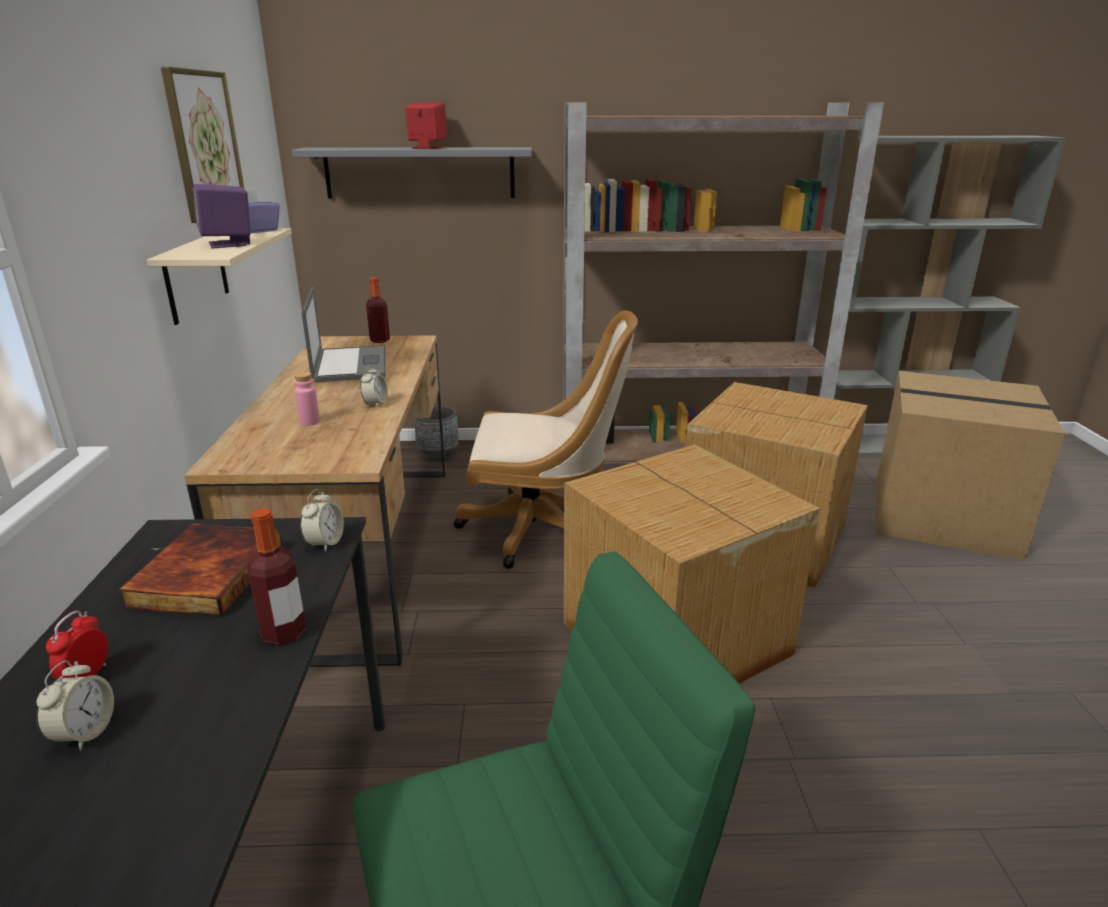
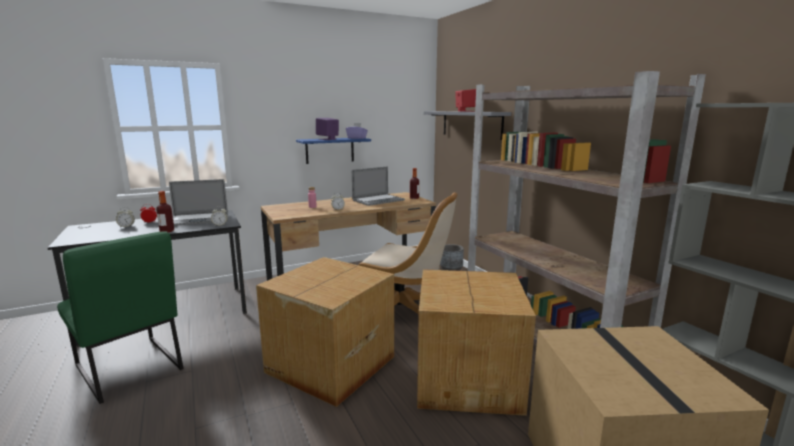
camera: 65 degrees right, 10 degrees down
(196, 275) = (330, 150): beige shelf -> blue shelf
(204, 144) = (356, 105): picture -> none
(205, 574) = (199, 219): book -> laptop
(543, 528) = (406, 309): office chair -> office chair turned 45 degrees counterclockwise

